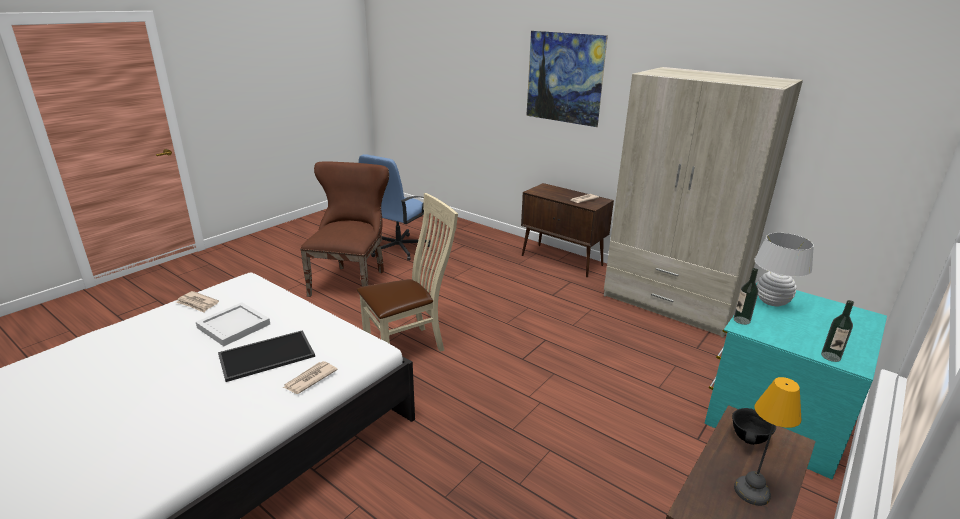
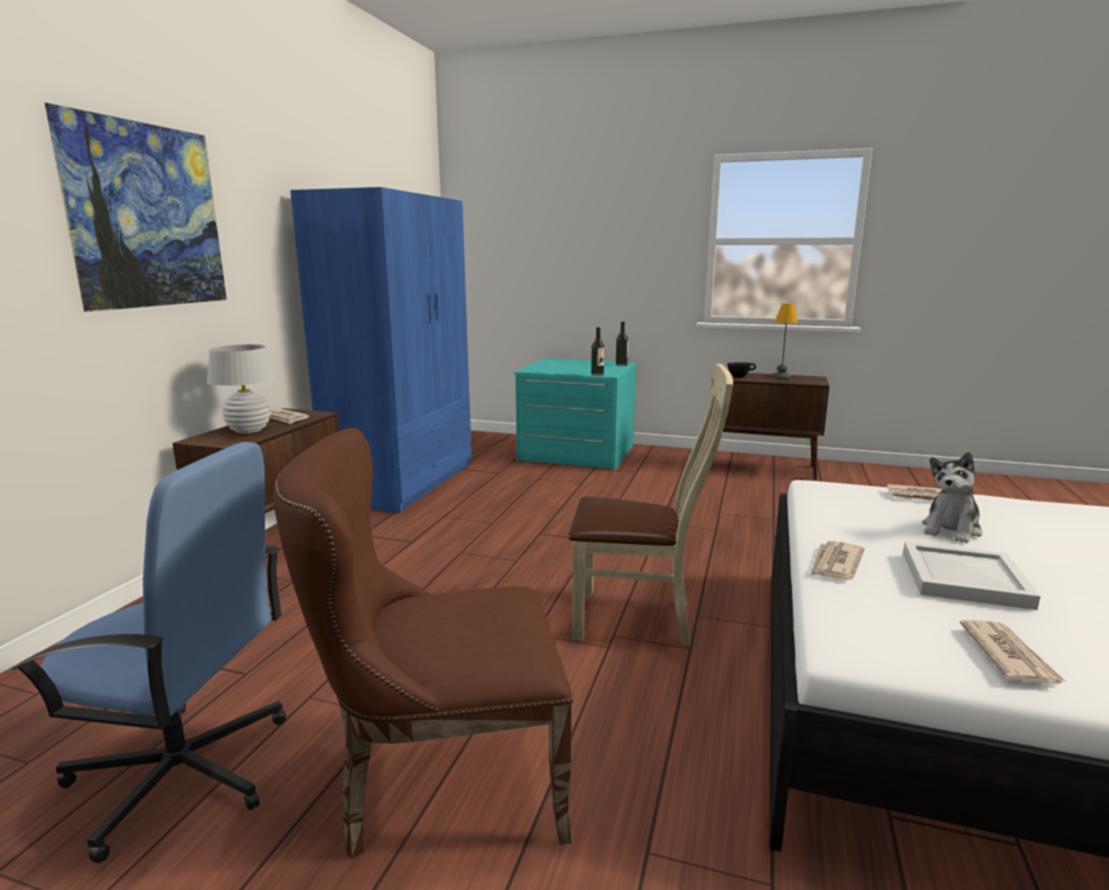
camera: 110 degrees left, 10 degrees down
(266, 356) = (951, 530): tray -> plush toy
(288, 303) = (835, 564): none -> newspaper
(409, 346) = (641, 618): beige chair -> beige chair turned 150 degrees clockwise
(672, 303) = (404, 482): beige wardrobe -> blue wardrobe
(771, 302) = (554, 370): white table lamp -> white table lamp (249, 431)

